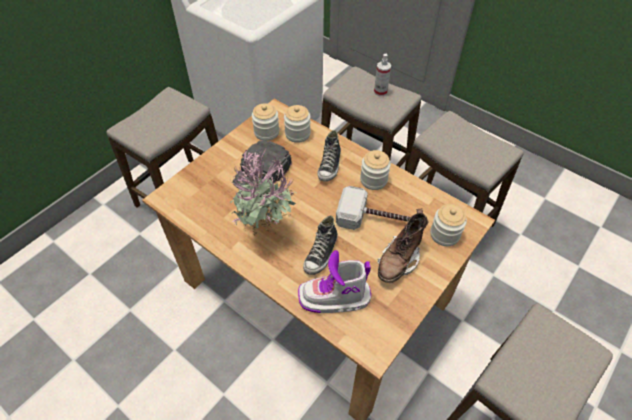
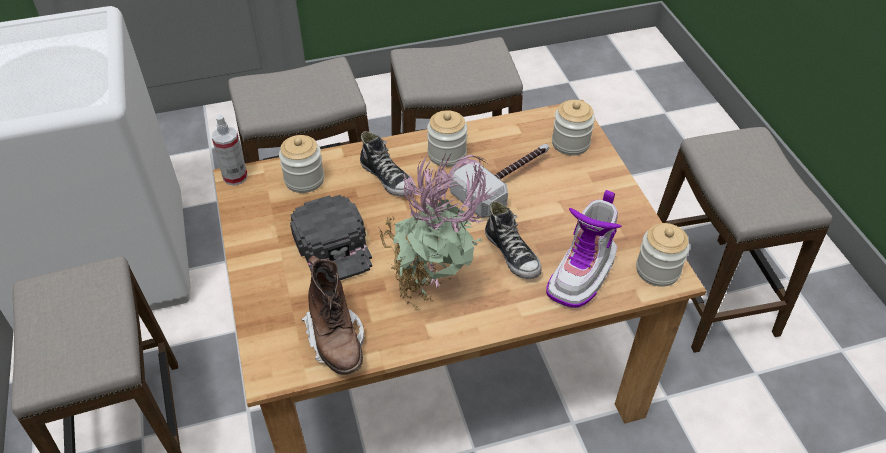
camera: 55 degrees left, 5 degrees down
(266, 132) = (267, 207): jar -> jar (657, 270)
(380, 91) = (300, 82): spray bottle -> spray bottle (235, 177)
(399, 260) = (575, 196): brown boot -> brown boot (336, 340)

